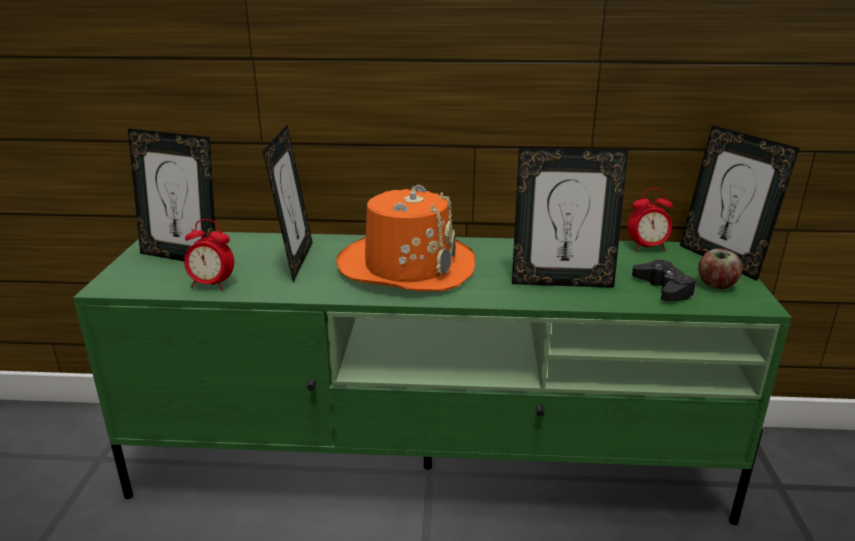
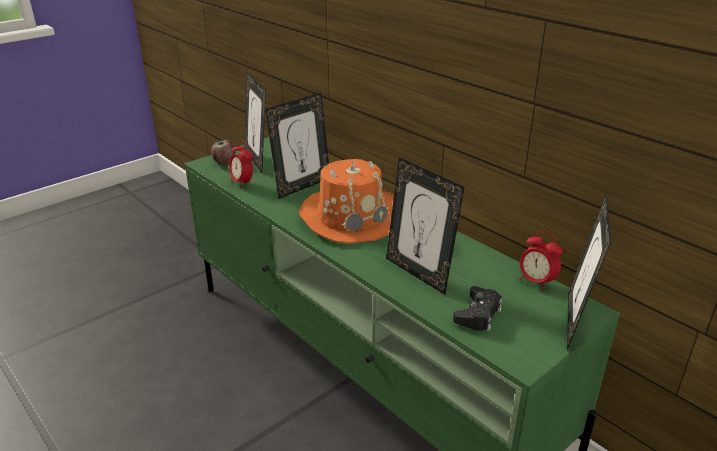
camera: 45 degrees right, 5 degrees up
(716, 285) = (523, 334): apple -> apple (224, 162)

